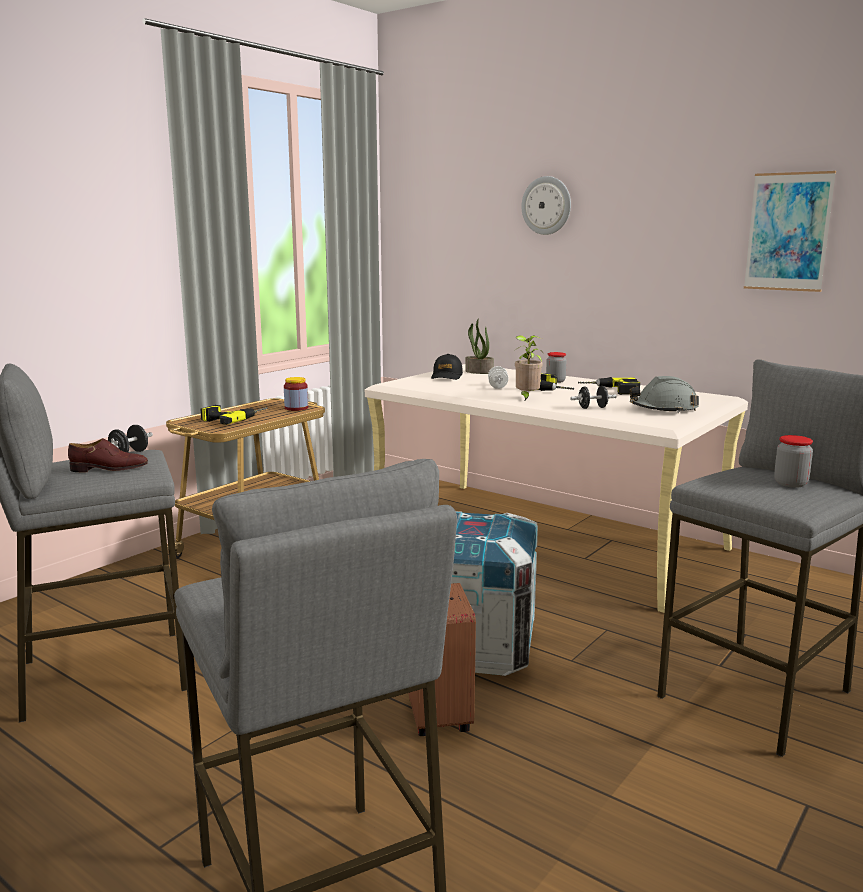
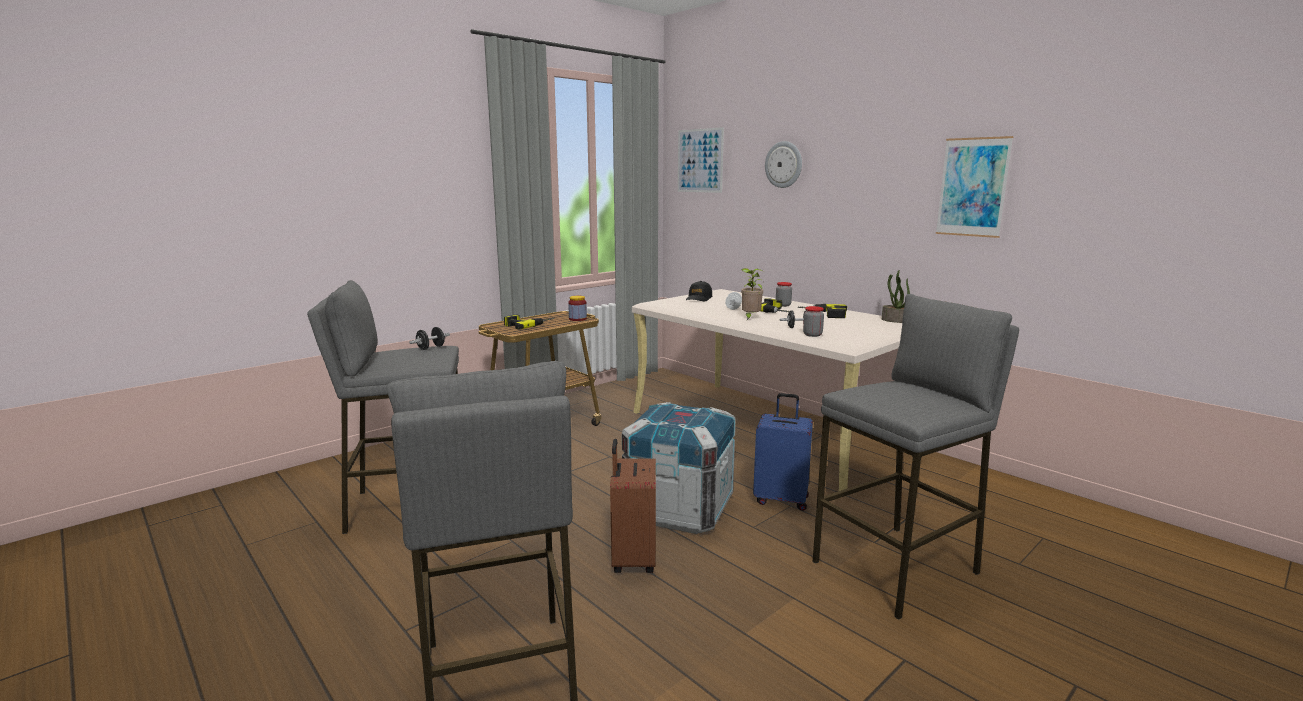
camera: 10 degrees right, 0 degrees up
(109, 468) = (411, 358): brown shoe -> none
(432, 201) = (700, 160): none -> picture
(478, 372) = (726, 296): potted plant -> potted plant (895, 320)
(592, 623) = (781, 499): none -> blue suitcase
(663, 409) = (856, 331): grey hard hat -> none
(790, 483) = (920, 396): jar -> jar (812, 335)

